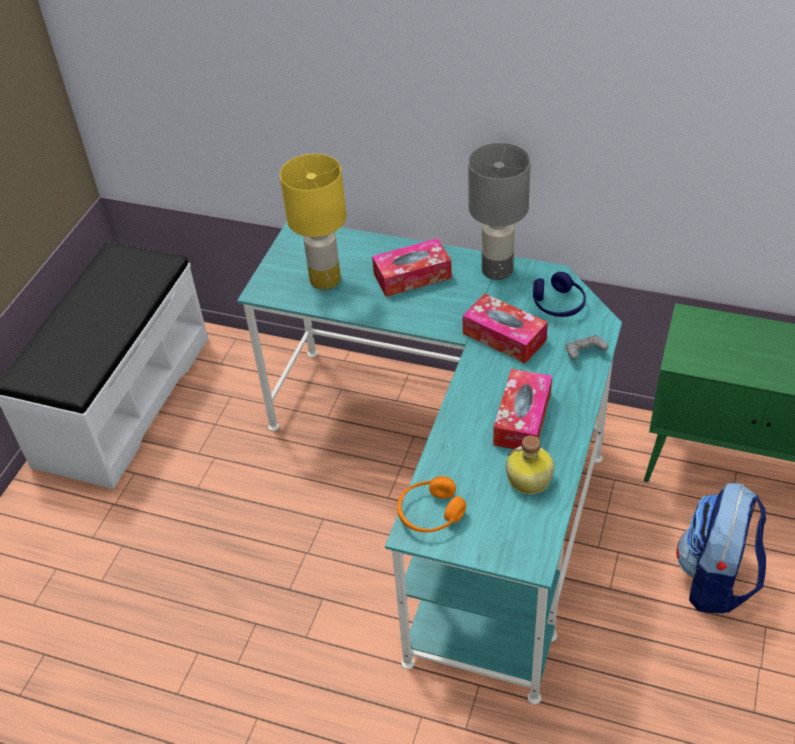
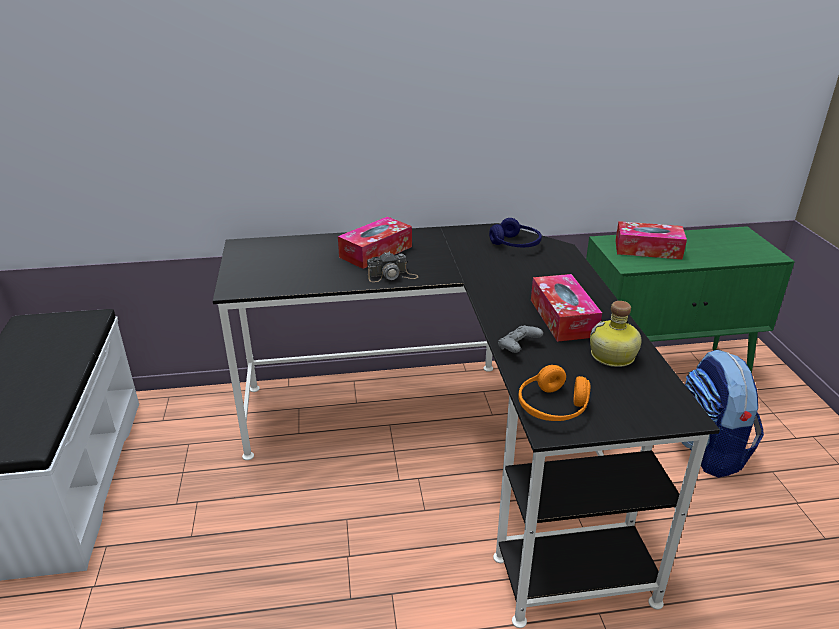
camera: 30 degrees left, 15 degrees down
(324, 280) = (294, 269): yellow table lamp -> none
(405, 315) = (392, 276): none -> camera
(456, 480) = (451, 446): turquoise desk -> black desk
(496, 270) = (445, 235): grey table lamp -> none
(504, 337) = (492, 271): tissue box -> tissue box (648, 249)
(584, 353) = (567, 267): grey game controller -> grey game controller (518, 347)

